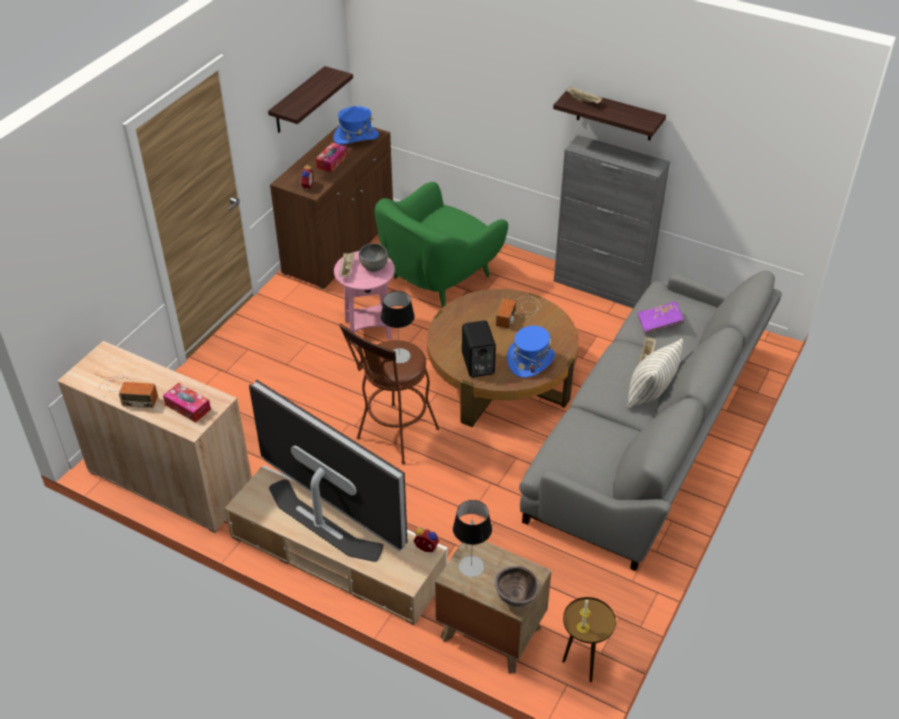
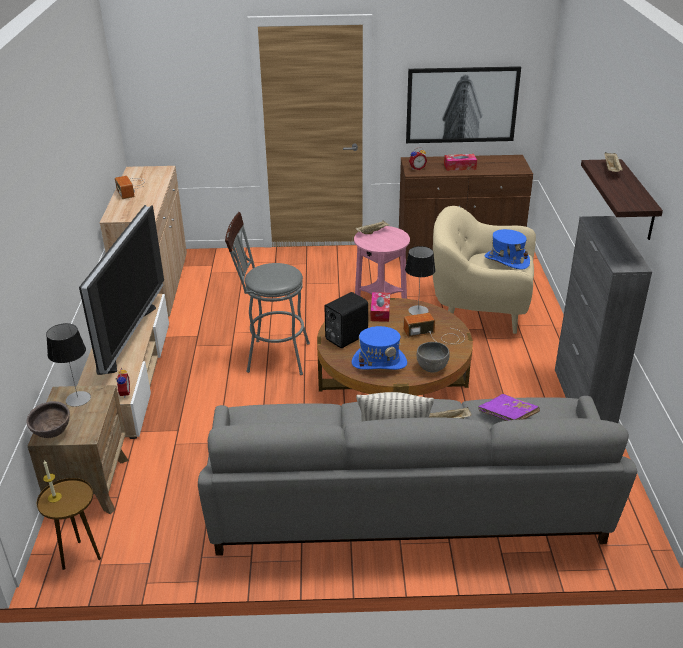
camera: 60 degrees right, 10 degrees down
(188, 407) = (132, 209): tissue box -> tissue box (380, 311)
(298, 101) = (462, 105): shelf -> picture
(356, 137) = (504, 165): blue hat -> blue hat (506, 260)
(374, 267) = (388, 241): grey bowl -> grey bowl (432, 368)
(394, 437) = (272, 357): brown stool -> grey stool
(399, 356) = (276, 274): table lamp -> table lamp (418, 311)
(439, 278) = (480, 310): green armchair -> beige armchair

